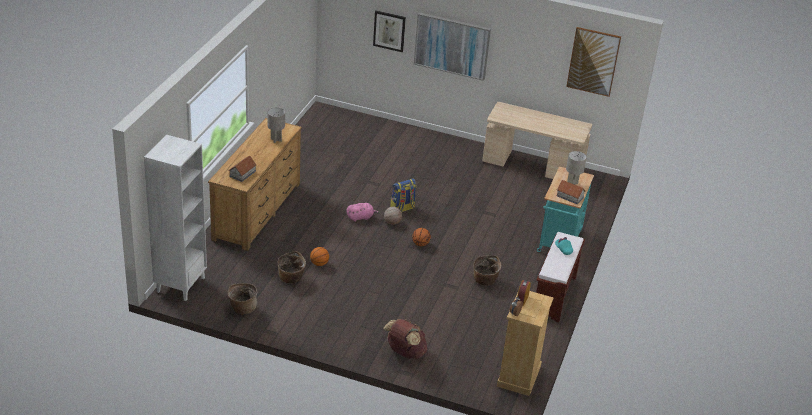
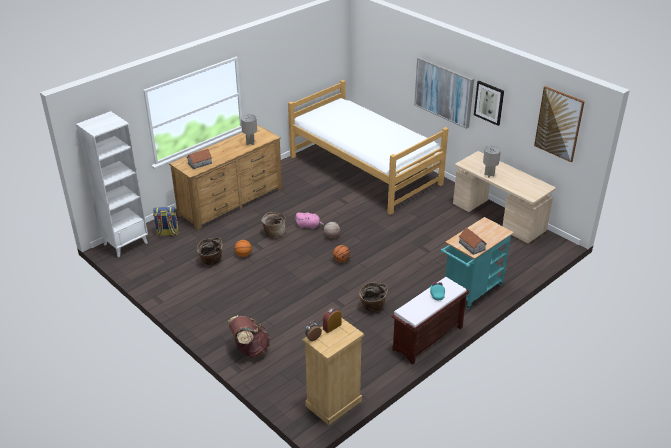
camera: 30 degrees right, 0 degrees up
(242, 308) = (153, 274): basket -> basket (274, 233)
(369, 145) = (364, 170): none -> bed
(389, 31) = (398, 72): picture -> picture (489, 102)
(402, 209) = (350, 227): backpack -> backpack (167, 233)
(572, 183) = (484, 235): grey table lamp -> grey table lamp (489, 175)

